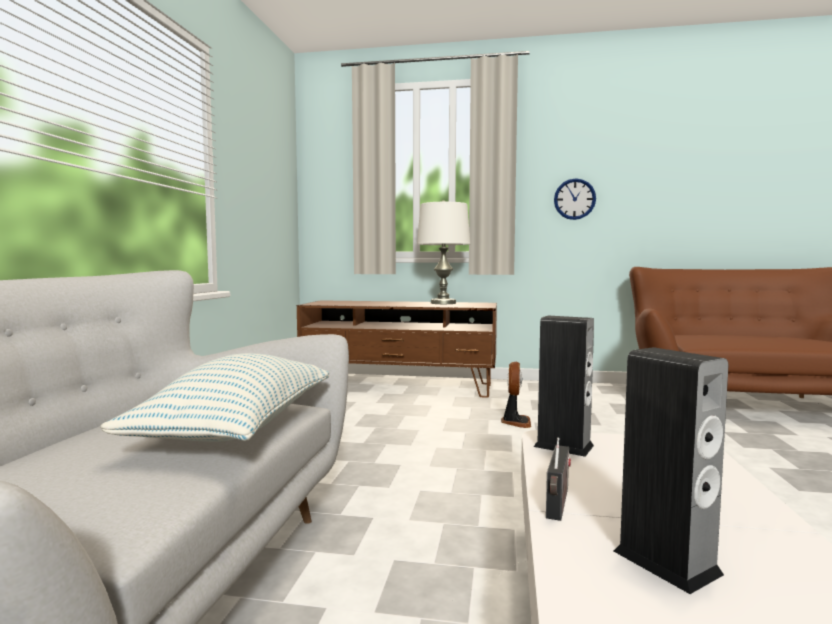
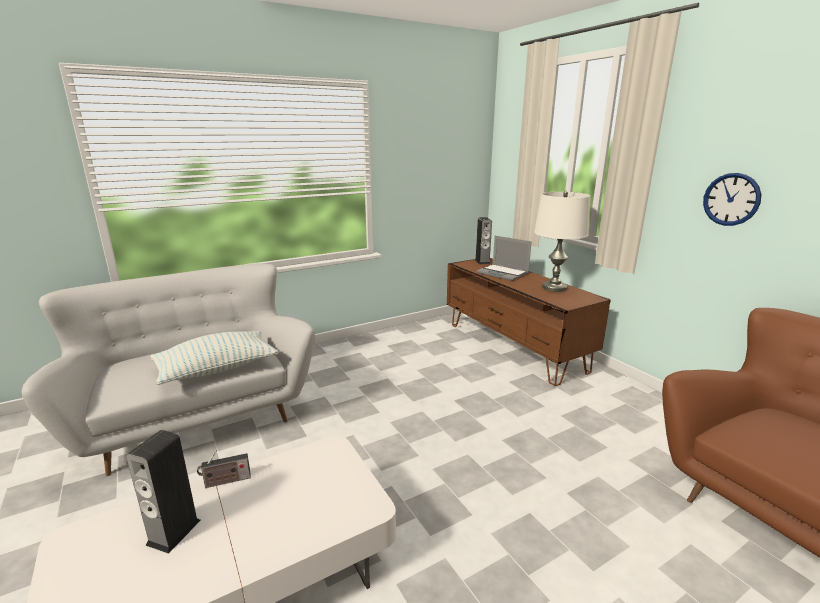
camera: 50 degrees right, 15 degrees up
(374, 303) = (503, 273): none -> laptop
(515, 422) = (517, 420): fan -> none
(563, 446) = (321, 457): speaker -> speaker (482, 261)

